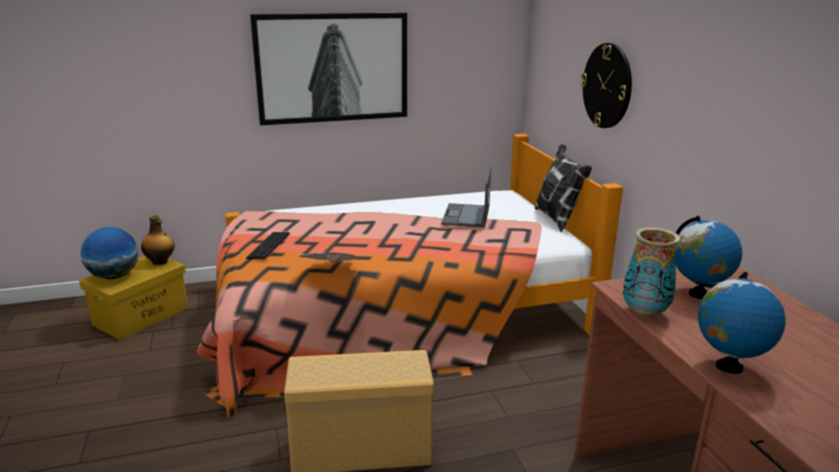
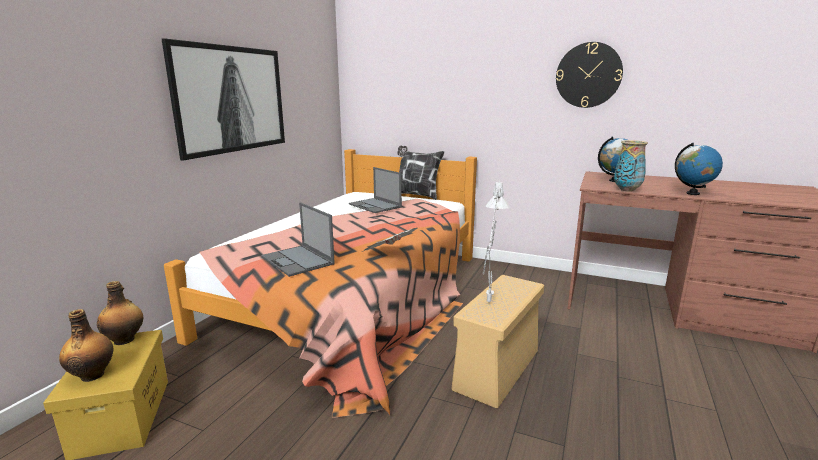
camera: 50 degrees left, 5 degrees down
(114, 276) = (93, 374): globe -> bottle
(269, 246) = (298, 260): keyboard -> laptop
(330, 366) = (488, 305): none -> grey table lamp
(607, 86) = (444, 96): wall clock -> wall clock (588, 75)

